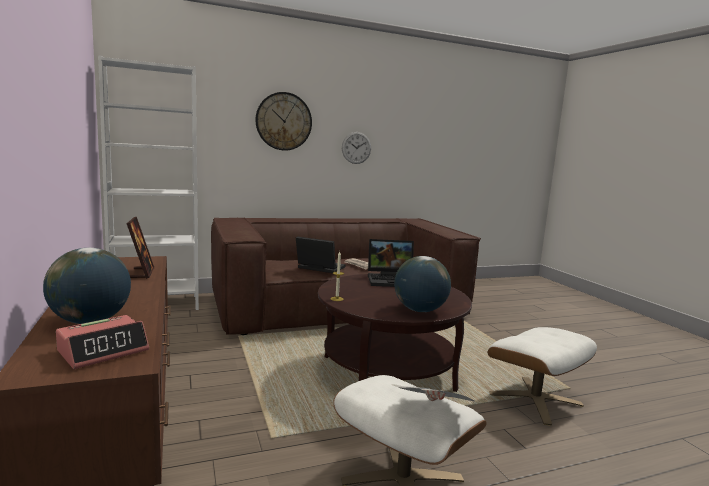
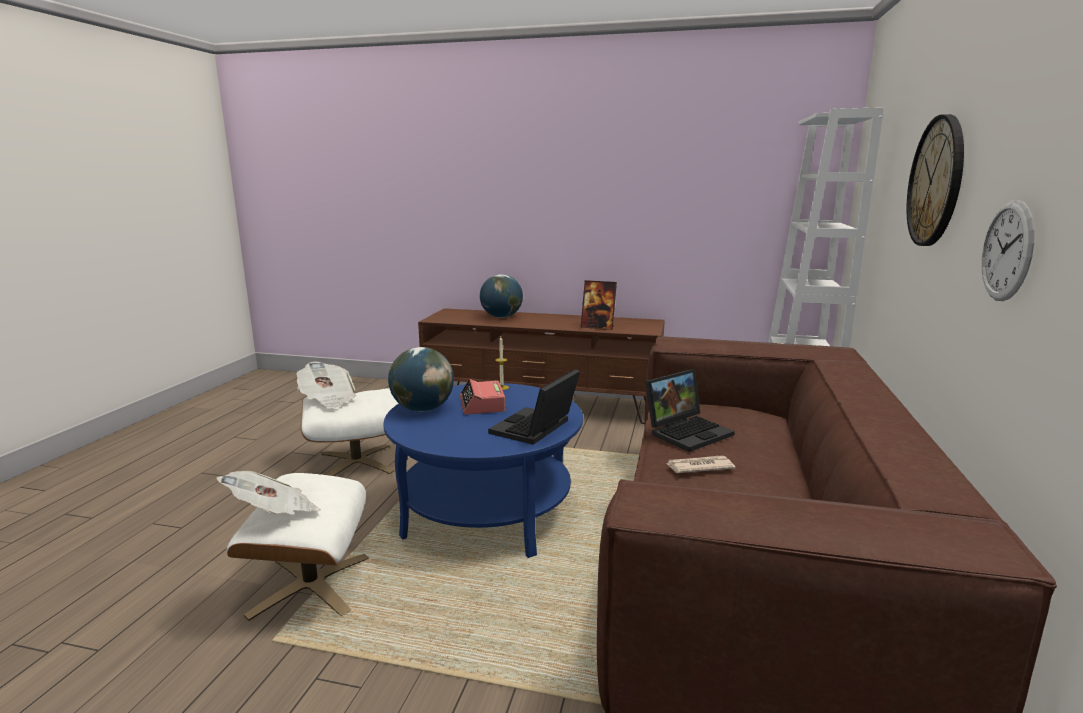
camera: 125 degrees right, 5 degrees up
(104, 350) = (456, 317): alarm clock -> alarm clock (482, 405)
(388, 372) = (487, 513): brown coffee table -> blue coffee table
(564, 337) = (274, 514): none -> newspaper

